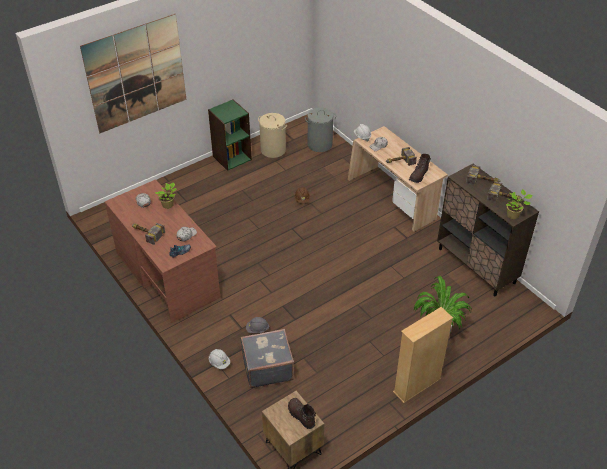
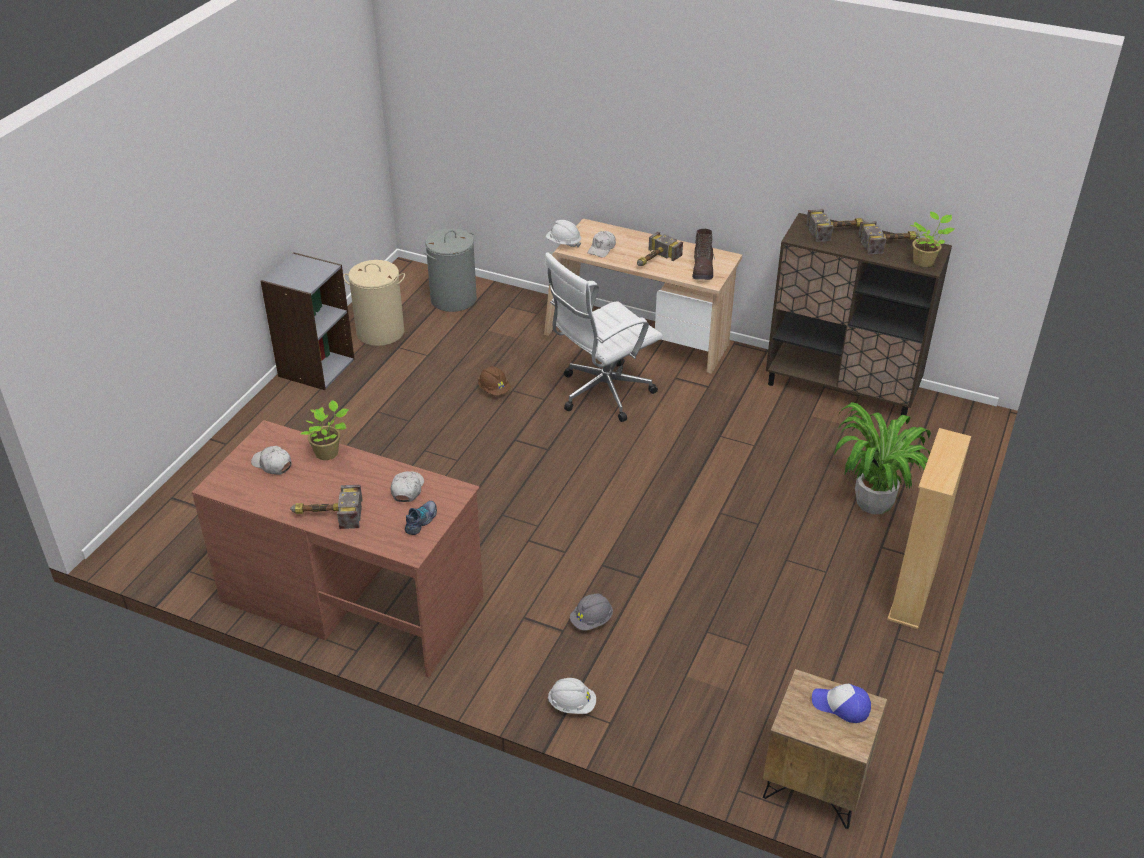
camera: 30 degrees left, 5 degrees down
(136, 74) = (141, 228): picture -> none
(231, 157) = (315, 367): green bookcase -> grey bookcase
(267, 367) = (660, 675): grey suitcase -> none
(301, 416) = (841, 706): brown boot -> cap
(350, 221) = (601, 394): none -> white office chair

